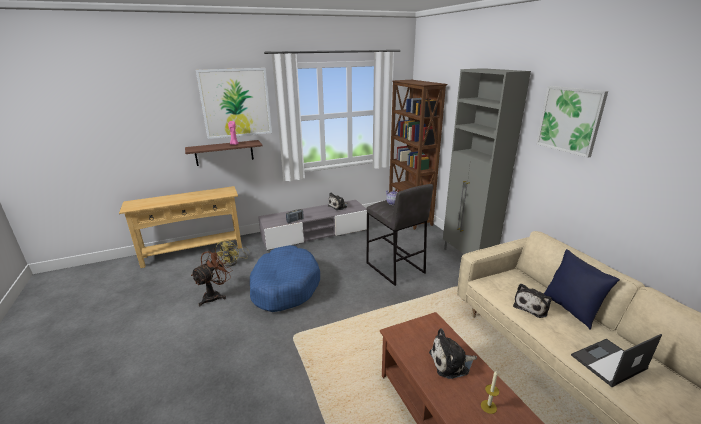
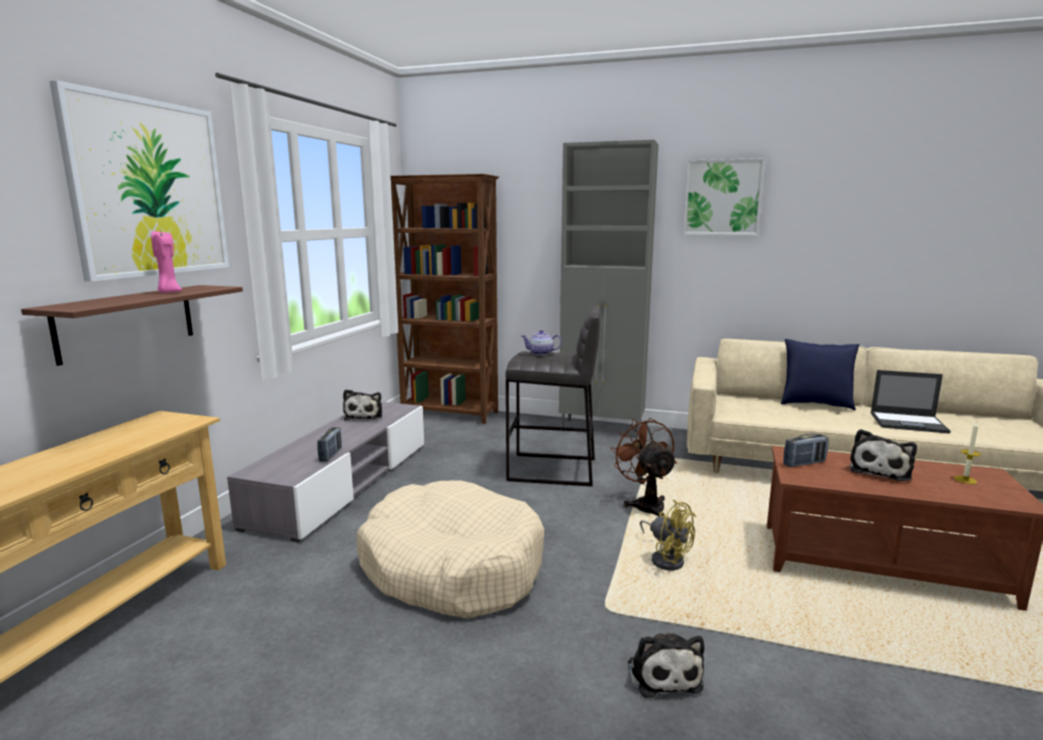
camera: 50 degrees left, 10 degrees down
(215, 295) = (344, 660): brown fan -> brown fan (645, 504)
(233, 262) = (260, 593): yellow fan -> yellow fan (666, 559)
(284, 286) = (452, 567): blue dog bed -> beige dog bed
(421, 330) = (804, 463): none -> radio
(532, 306) = (796, 413): plush toy -> plush toy (663, 673)
(608, 362) = (909, 423): laptop -> laptop turned 90 degrees counterclockwise

